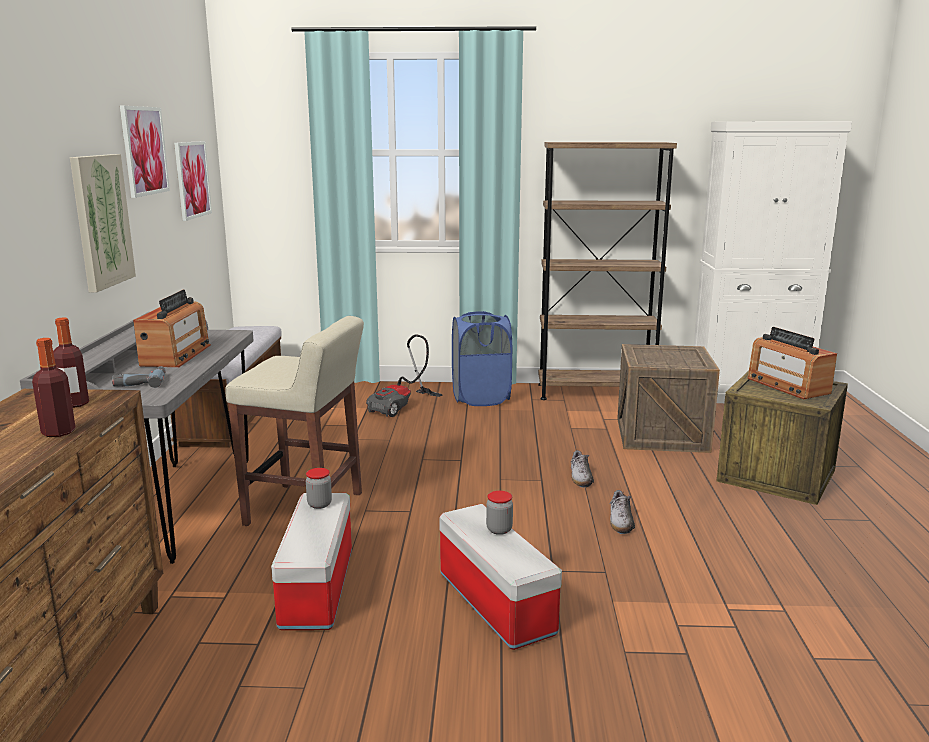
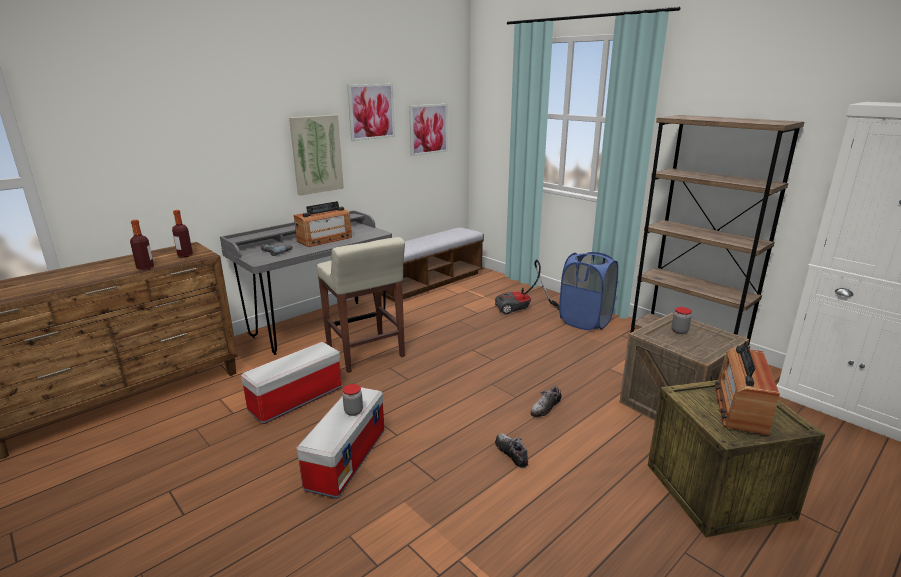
camera: 45 degrees right, 5 degrees up
(319, 504) = (314, 351): jar -> jar (679, 331)
(620, 521) = (511, 453): shoe -> shoe turned 105 degrees clockwise

